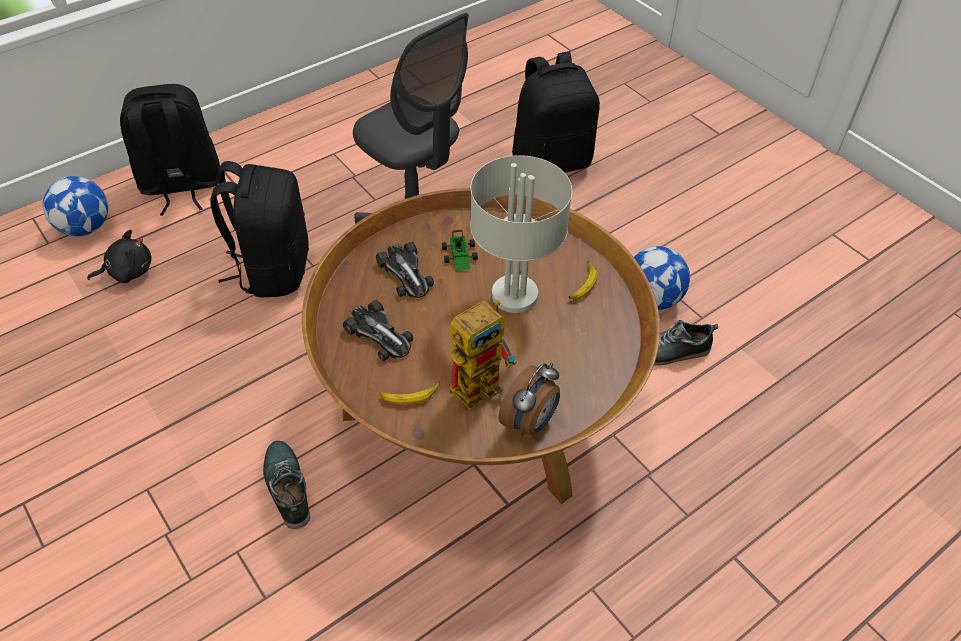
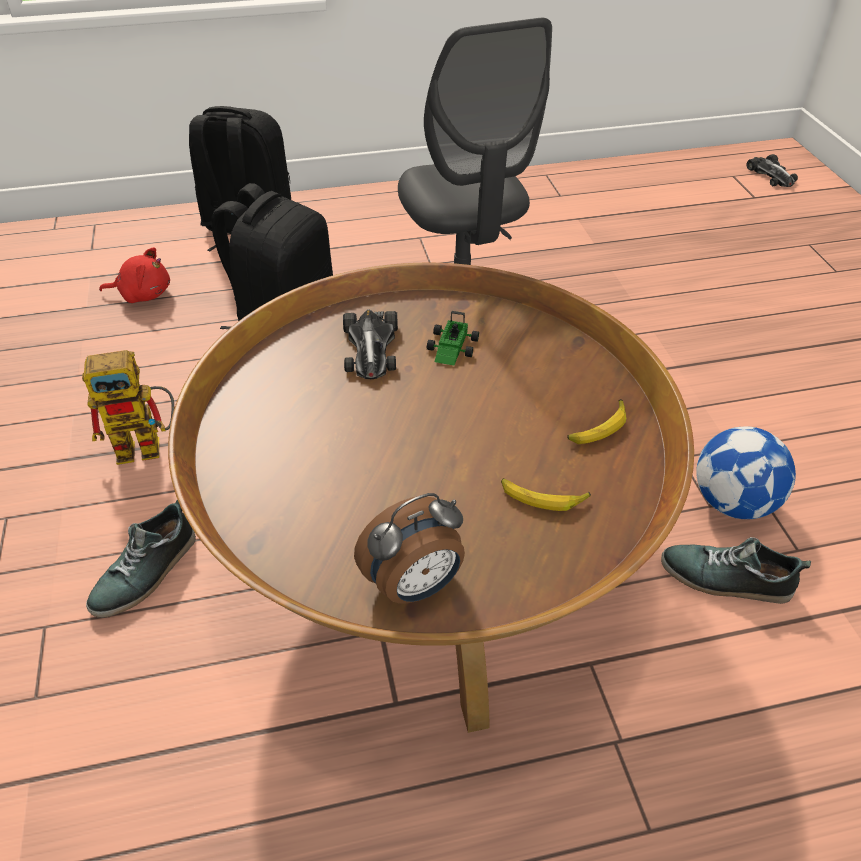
camera: 25 degrees right, 5 degrees down
(85, 228) = (133, 245): football -> none
(128, 271) = (143, 294): black plush toy -> red plush toy
(286, 487) = (146, 572): shoe -> shoe turned 150 degrees counterclockwise
(379, 334) = (290, 407): toy car -> toy car (770, 175)
(409, 395) = (277, 493): banana -> banana (542, 498)
(482, 382) = (382, 509): toy robot -> toy robot (149, 445)
(514, 294) = (495, 412): grey table lamp -> none
(551, 161) = (672, 305): black backpack -> none

